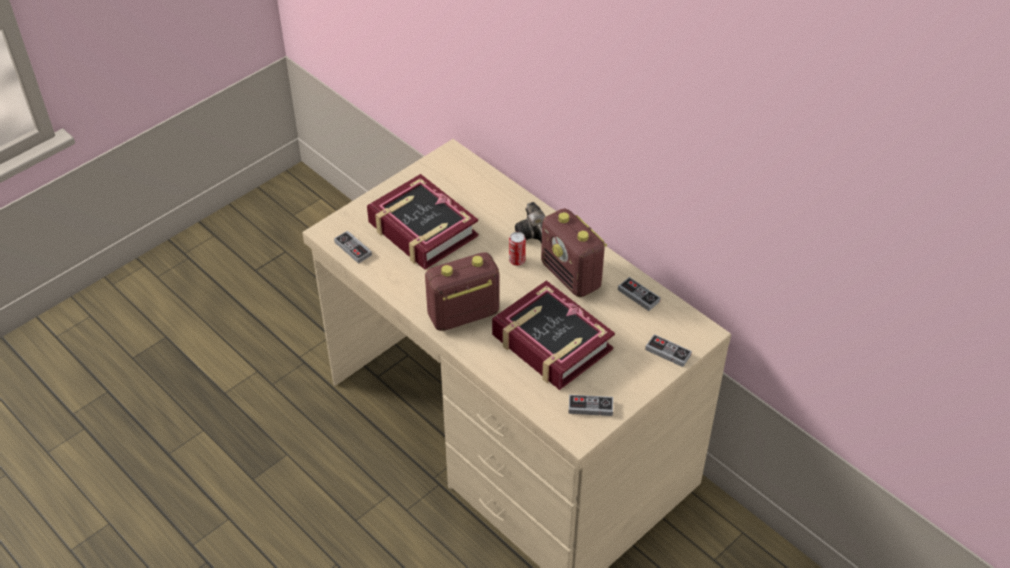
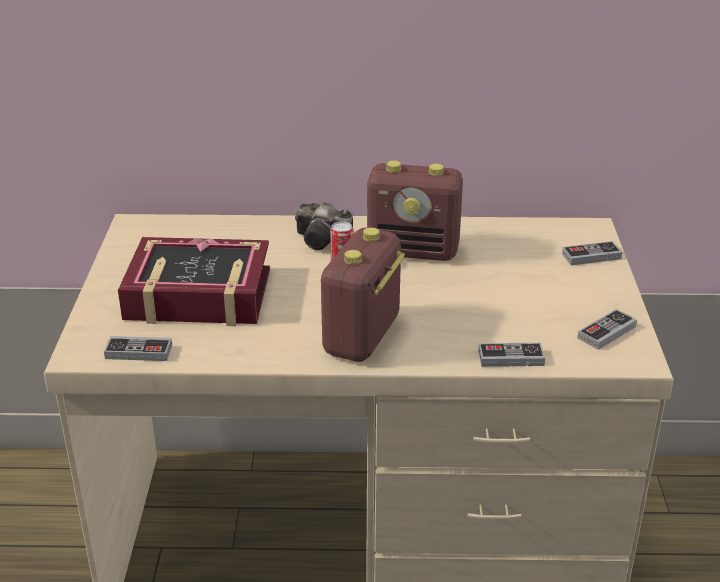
camera: 45 degrees left, 15 degrees down
(551, 343) = (485, 308): book -> none
(638, 295) = (496, 233): game controller -> game controller (511, 358)

